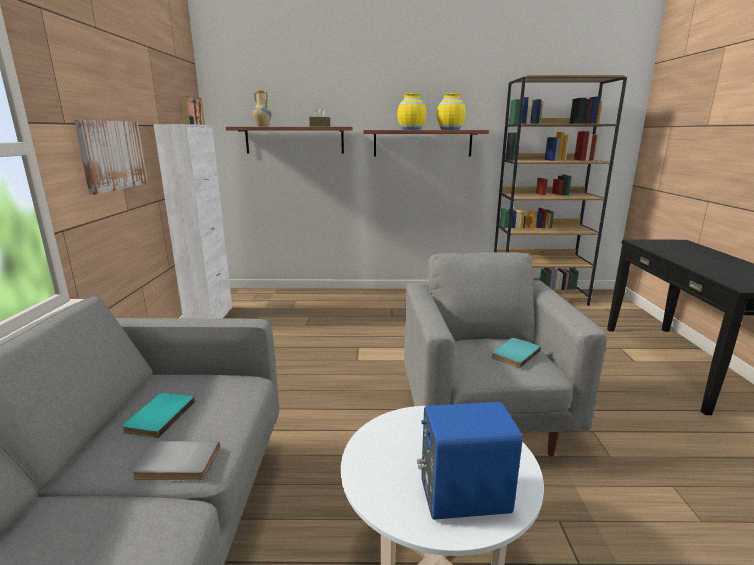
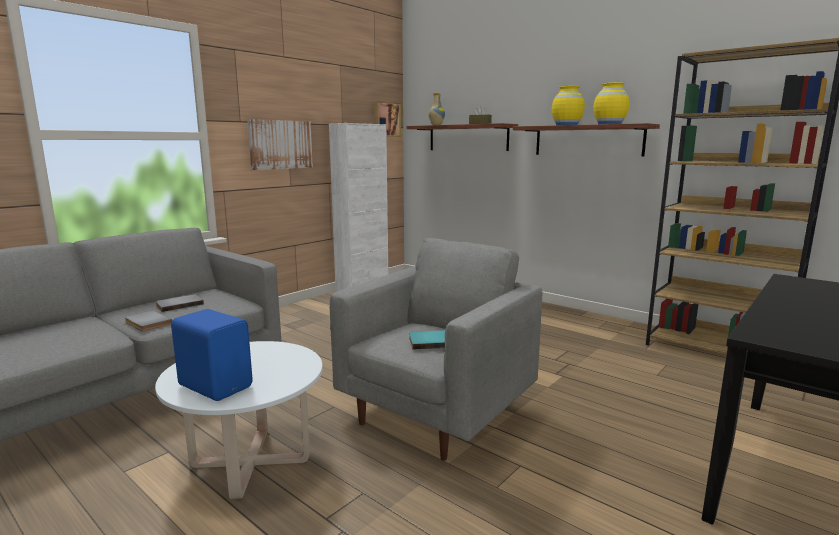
camera: 40 degrees right, 5 degrees down
(158, 416) = (179, 304): turquoise book -> grey book

